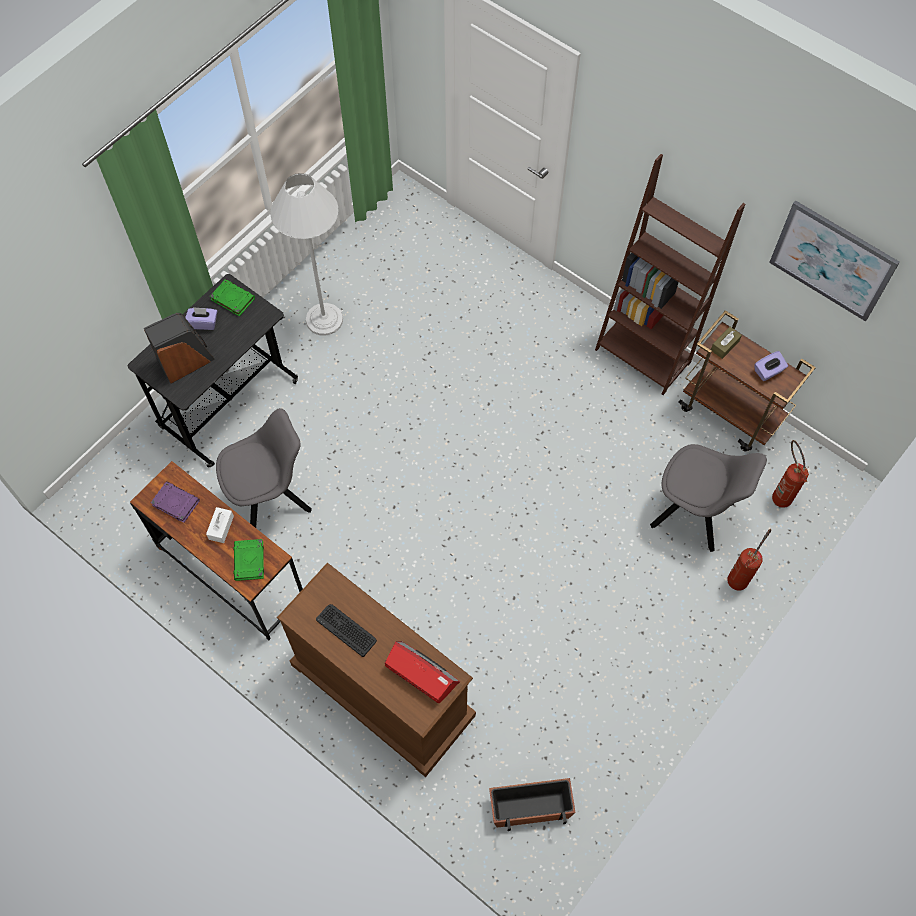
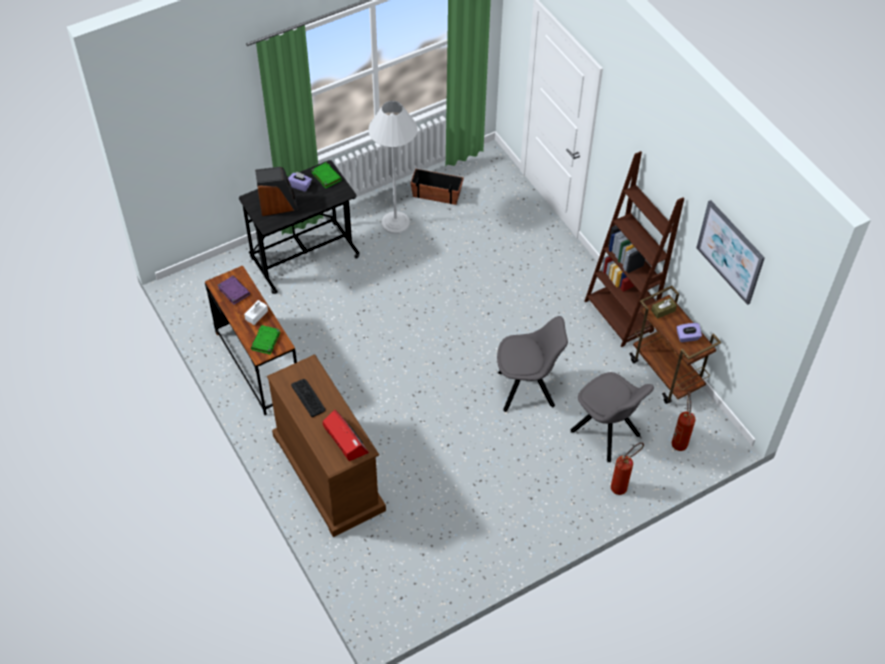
camera: 20 degrees right, 10 degrees down
(271, 499) = (306, 327): grey chair -> grey chair (526, 389)
(530, 807) = (397, 581): planter -> planter (436, 194)

